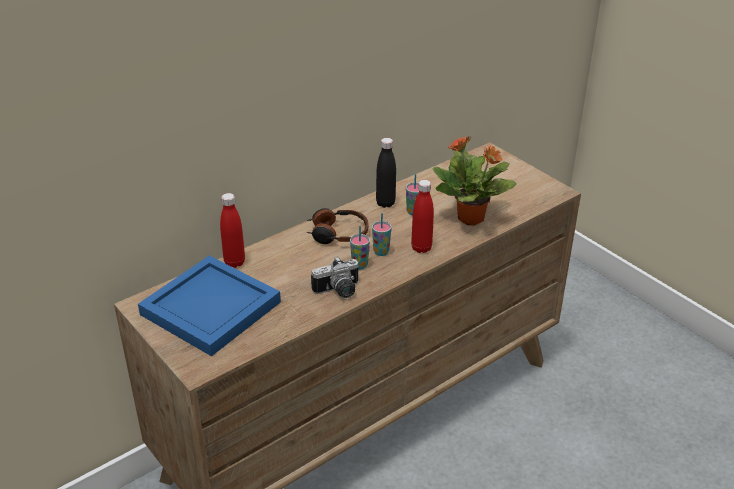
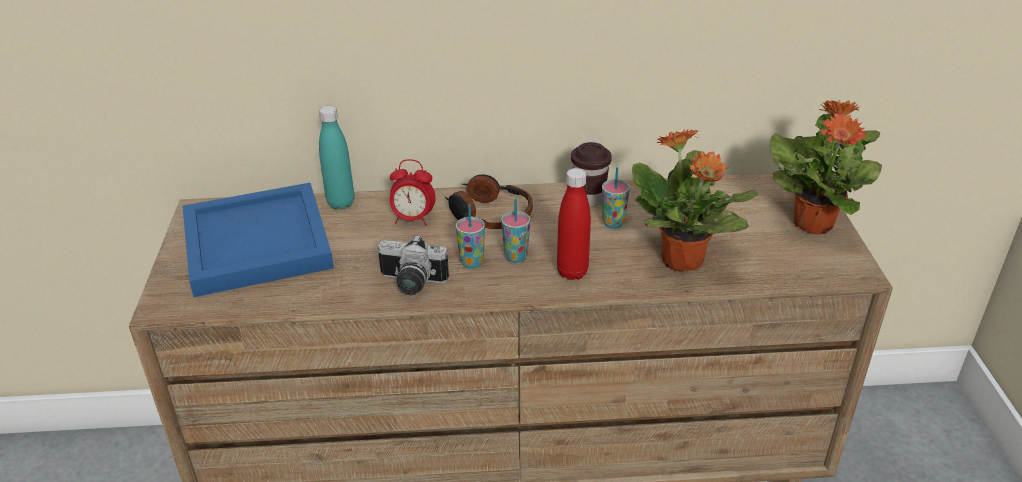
camera: 35 degrees right, 0 degrees up
(234, 262) = (341, 203): red bottle -> turquoise bottle
(294, 254) = (413, 219): none -> alarm clock
(385, 203) = (589, 200): black bottle -> brown cup
(514, 172) = (813, 223): none -> potted plant

